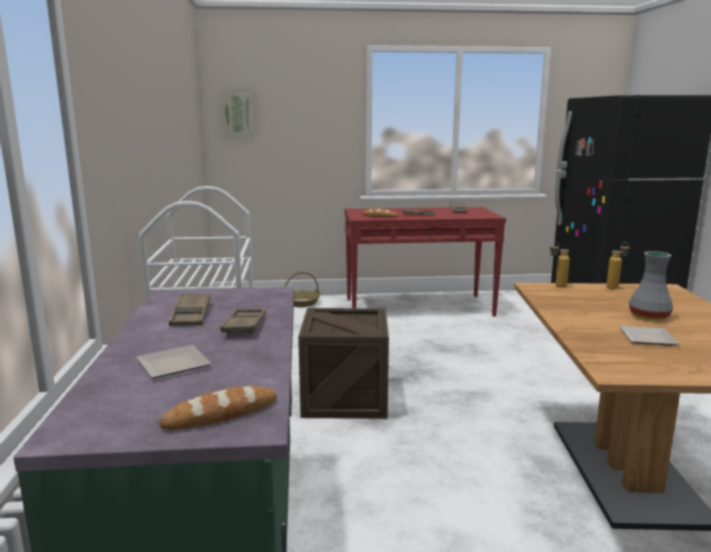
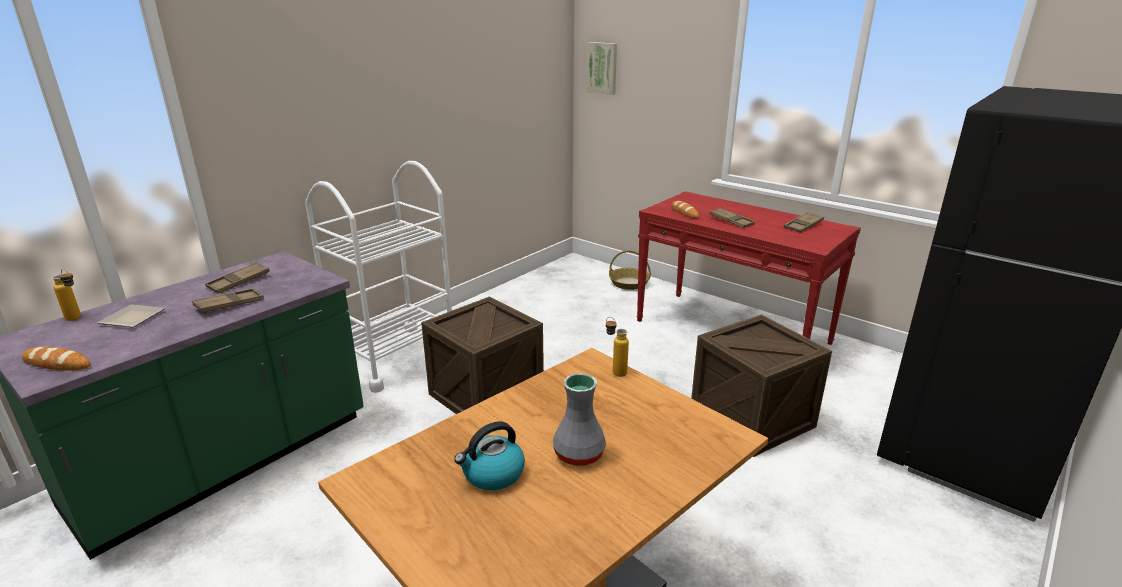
camera: 45 degrees right, 10 degrees up
(513, 341) = (752, 418): none -> crate
(615, 287) = (672, 404): bottle -> bottle (77, 319)
(649, 338) = (492, 474): plate -> kettle

